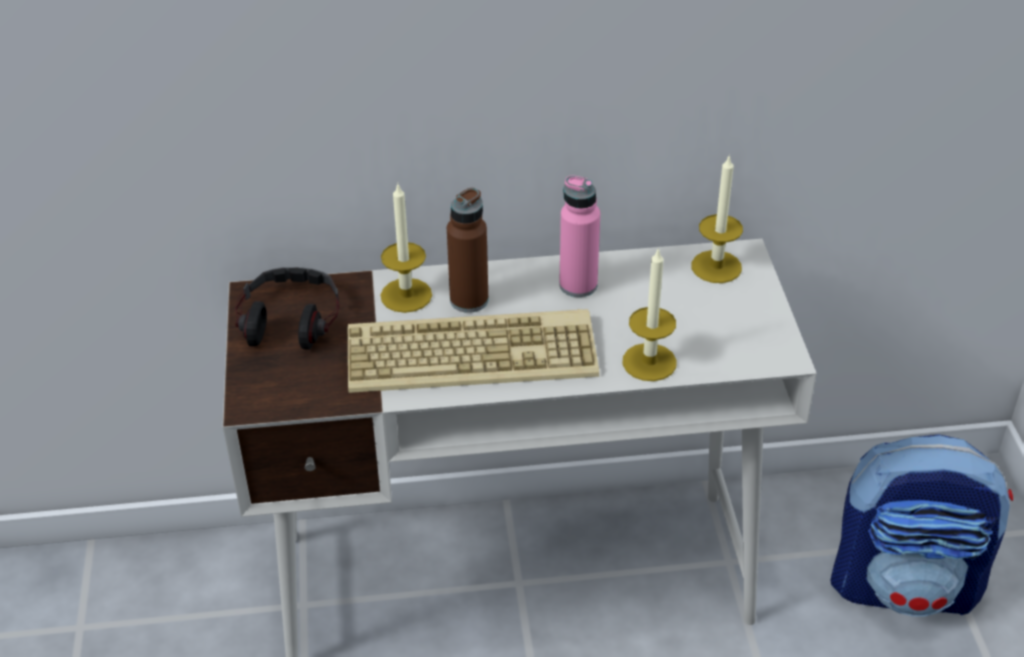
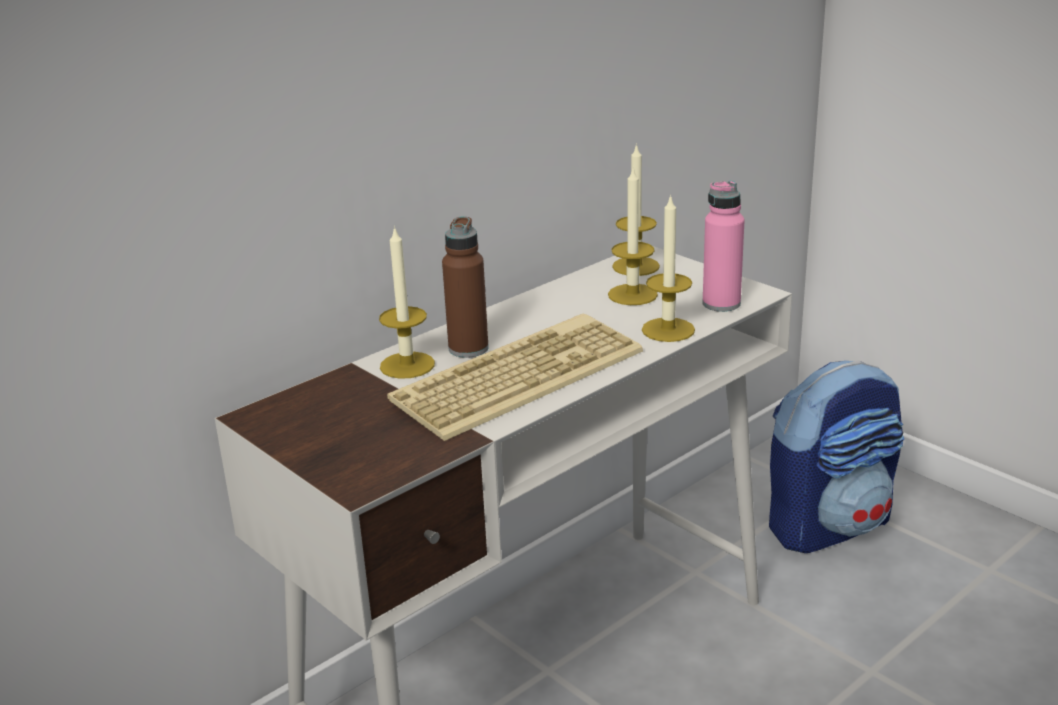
camera: 35 degrees left, 15 degrees down
(289, 319) = (315, 418): headphones -> none
(578, 285) = (546, 310): pink bottle -> pink bottle (721, 304)
(670, 302) = (632, 294): none -> candle

